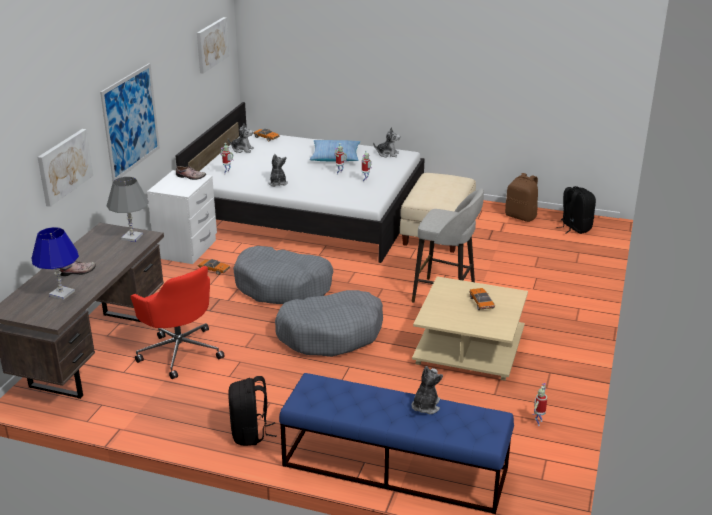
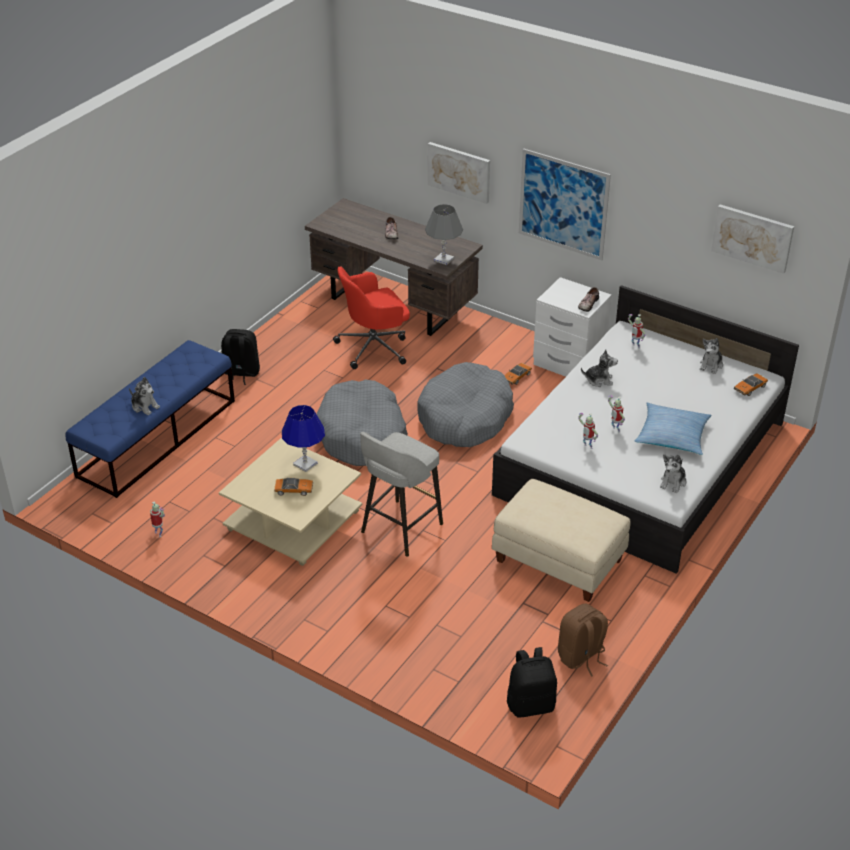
camera: 105 degrees right, 10 degrees up
(61, 293) = (358, 227): blue table lamp -> blue table lamp (305, 464)

